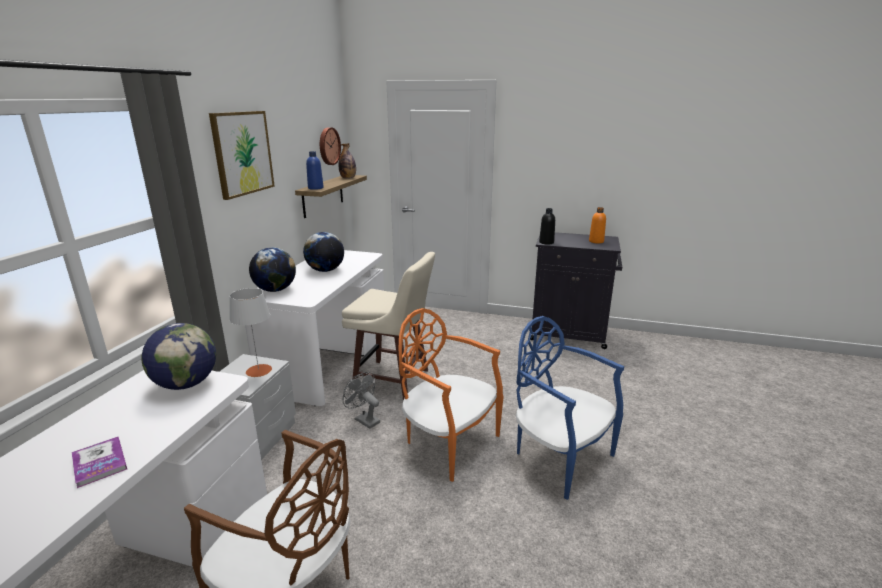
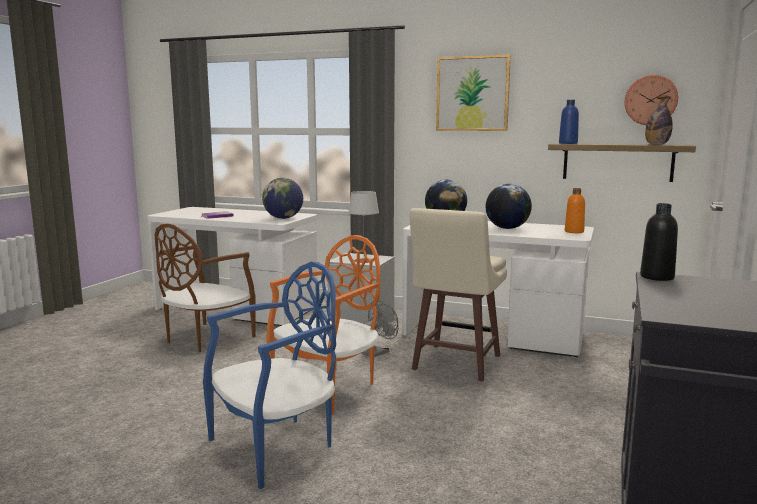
camera: 95 degrees right, 10 degrees down
(596, 241) = (713, 310): orange bottle -> orange bottle (574, 231)

